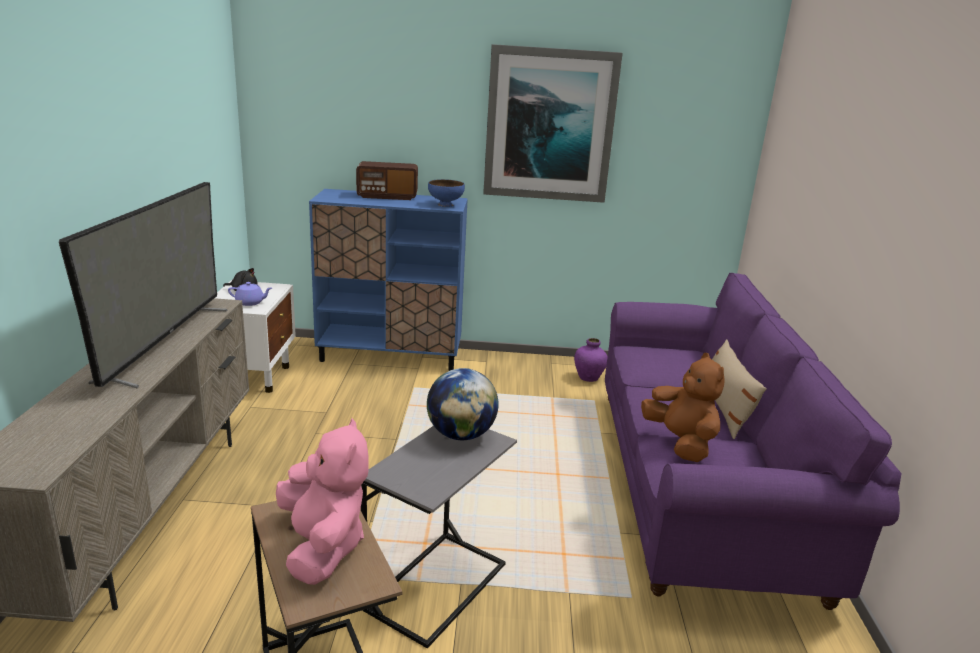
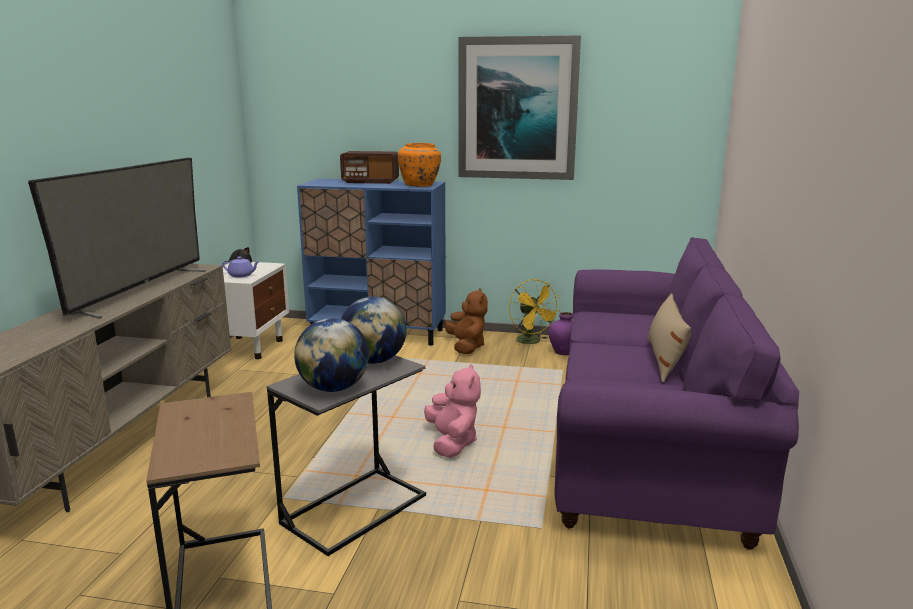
camera: 10 degrees right, 5 degrees down
(322, 547) = (206, 431): pink plush toy -> pink plush toy (452, 443)
(435, 476) = (334, 388): none -> globe
(446, 205) = (420, 186): blue bowl -> orange vase
(553, 365) = (532, 342): none -> yellow fan
(680, 443) = (603, 382): brown plush toy -> brown plush toy (466, 347)

